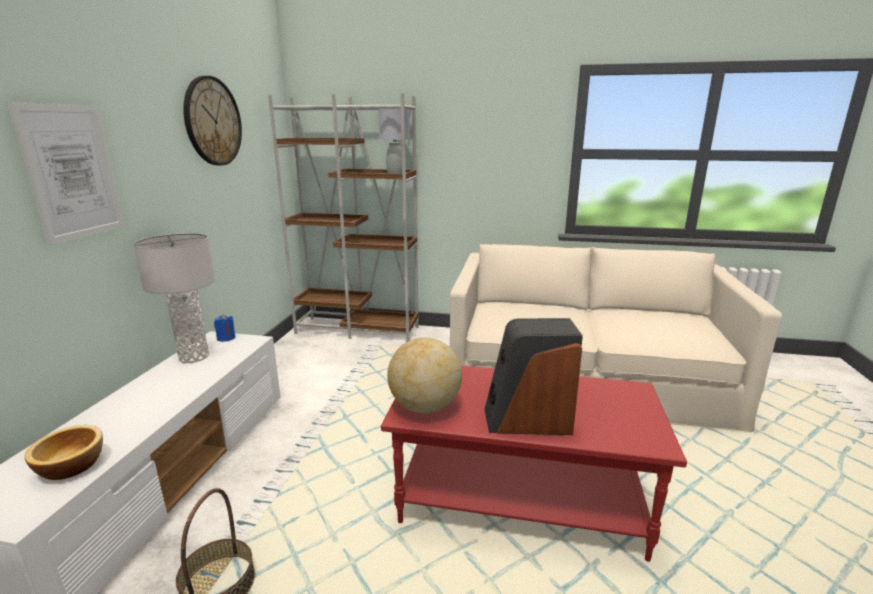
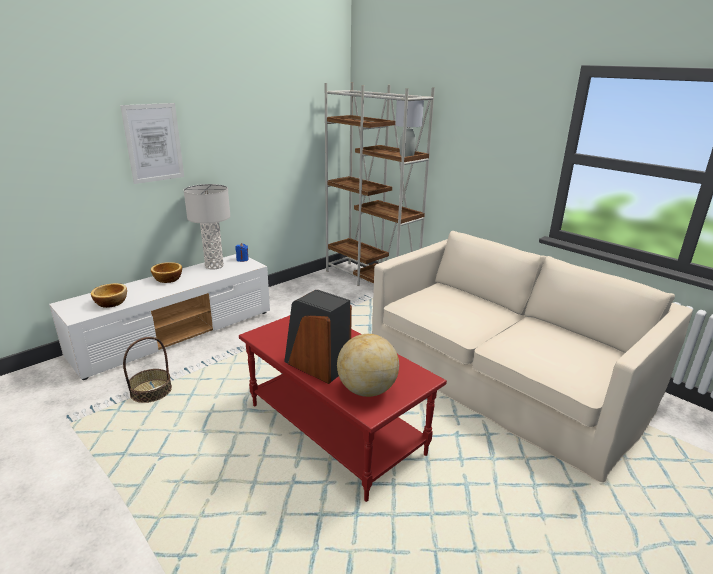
camera: 35 degrees right, 5 degrees up
(137, 396) = (167, 279): none -> bowl
(212, 121) = (267, 106): wall clock -> none
(424, 407) = (274, 334): globe -> globe (366, 390)

